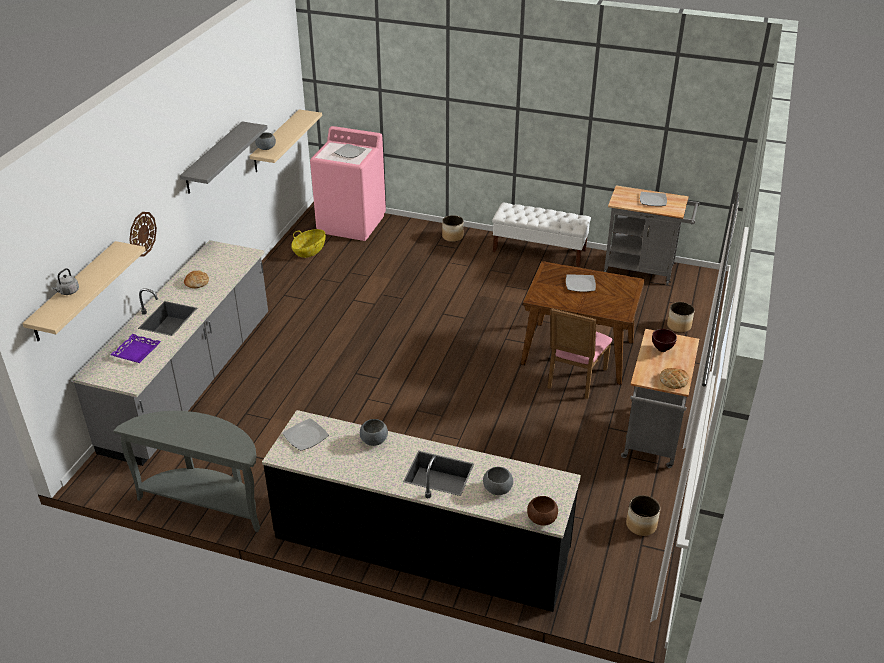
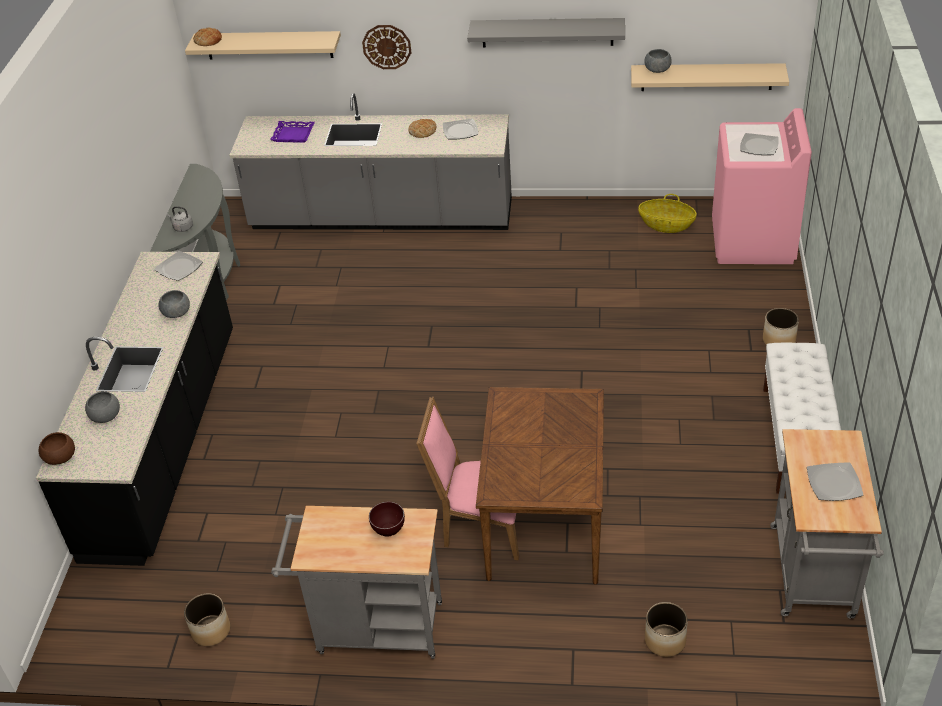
camera: 80 degrees right, 5 degrees up
(68, 292) = (244, 37): grey kettle -> grey kettle (182, 227)
(580, 284) = (555, 438): plate -> plate (460, 131)
(673, 380) = (319, 550): bread -> bread (208, 40)

